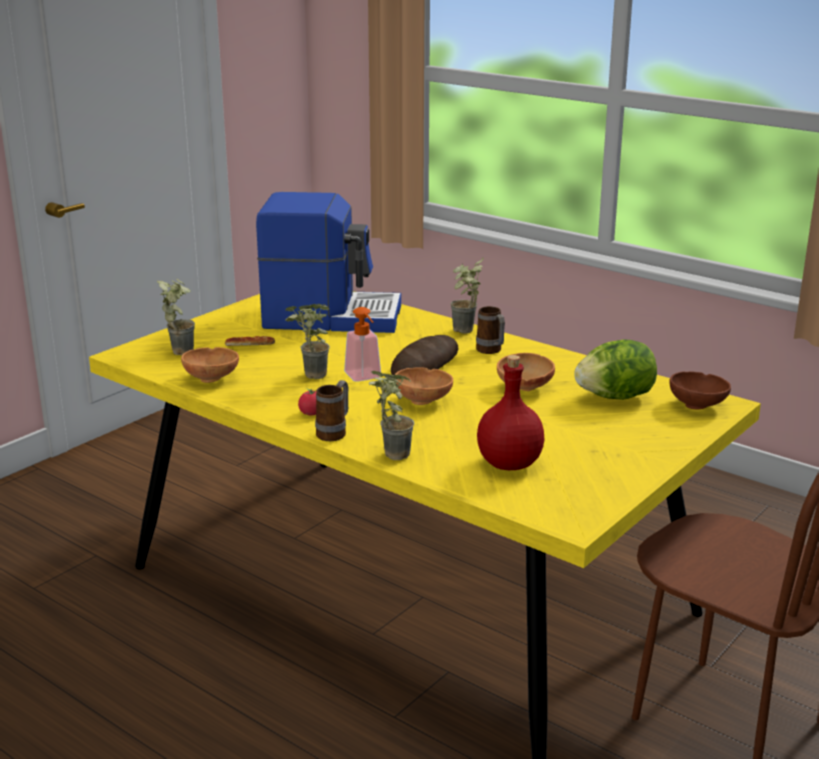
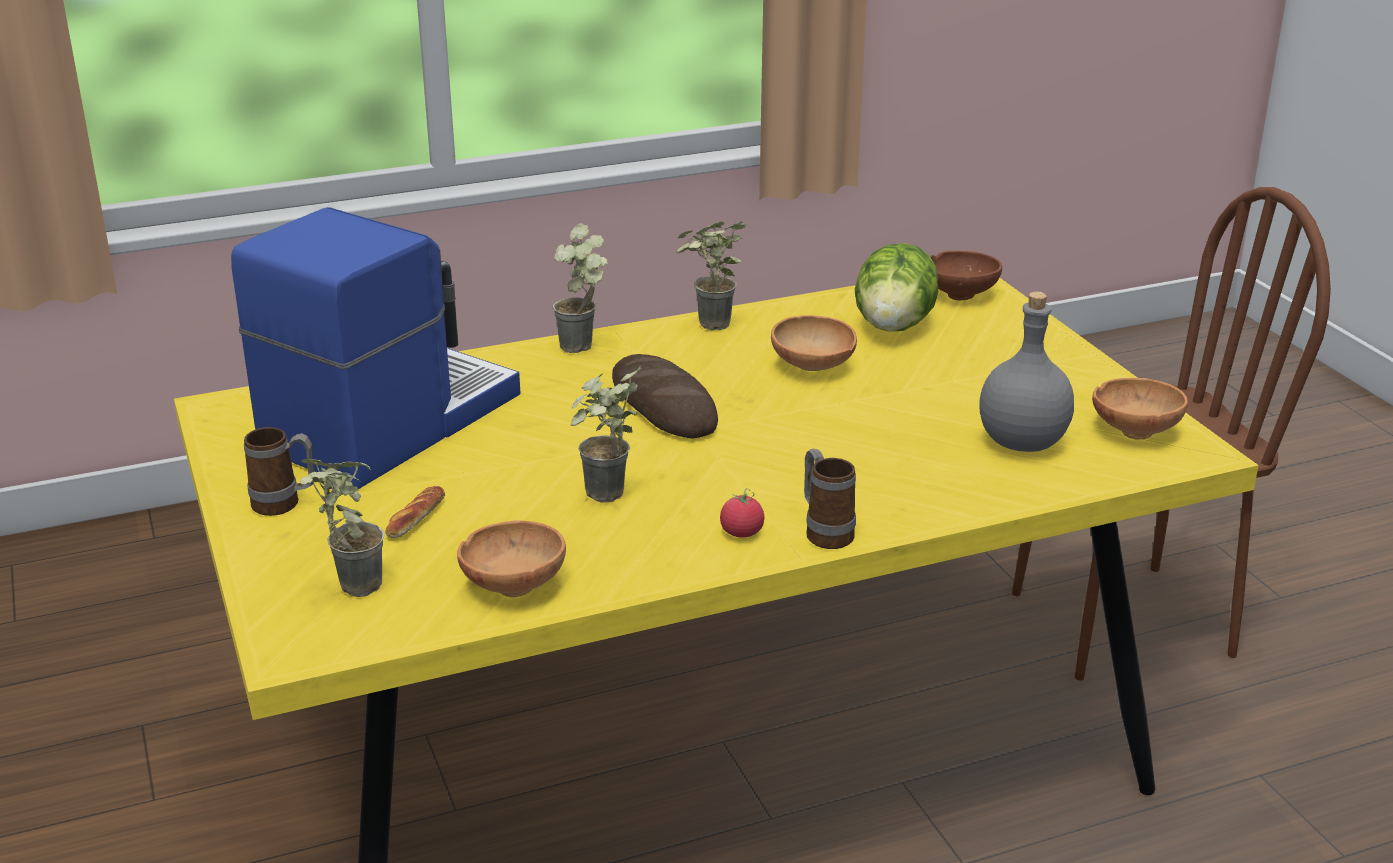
camera: 60 degrees left, 5 degrees up
(365, 378) = (659, 460): soap dispenser -> none
(389, 454) = (928, 511): potted plant -> potted plant (708, 327)
(424, 400) = (784, 440): brown bowl -> brown bowl (1135, 429)
(491, 351) = (672, 351): mug -> mug (285, 505)
(509, 463) = (1020, 442): red bottle -> grey bottle

